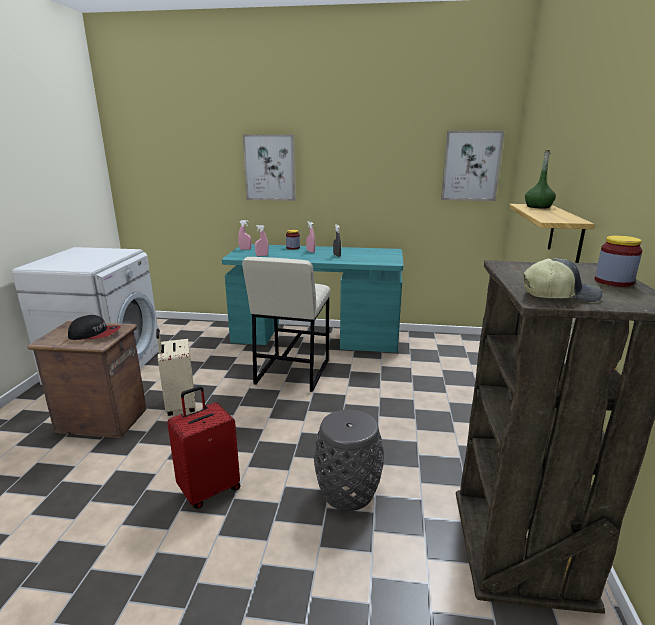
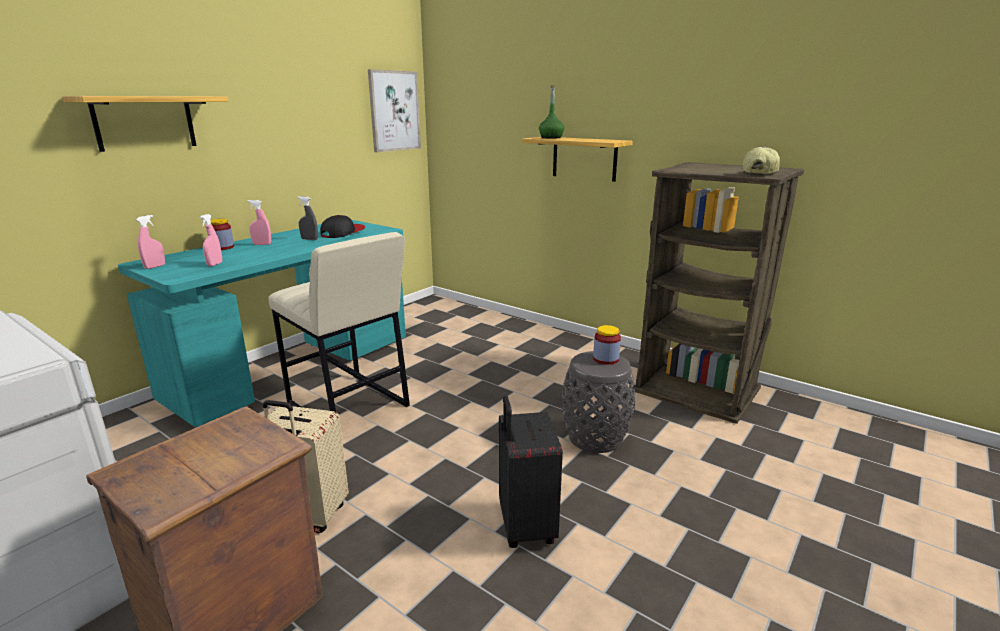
camera: 60 degrees left, 0 degrees up
(95, 334) = (229, 446): cap -> cap (343, 233)
(209, 489) = (524, 526): red suitcase -> black suitcase
(270, 167) = (144, 122): picture -> shelf
(613, 281) = (733, 166): jar -> jar (606, 359)

